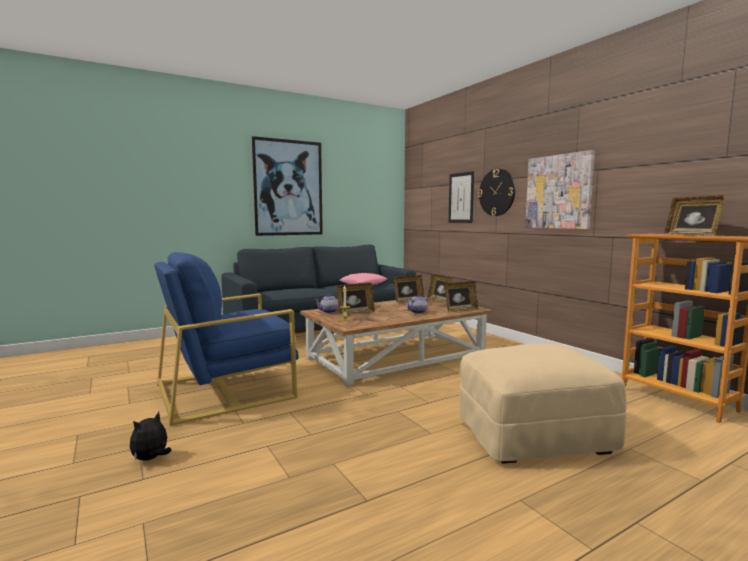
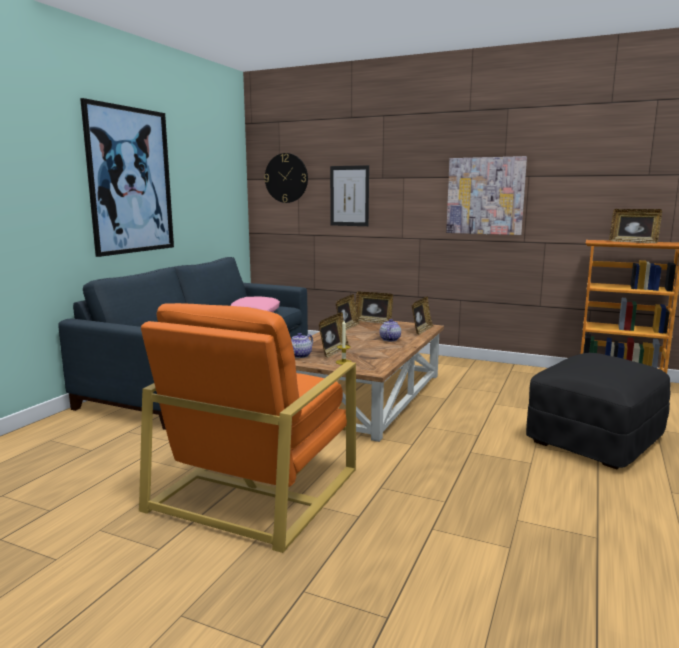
camera: 35 degrees left, 5 degrees up
(151, 459) = (347, 595): plush toy -> none
(226, 390) = (256, 487): blue armchair -> orange armchair
(497, 192) = (404, 192): wall clock -> wall clock (286, 178)
(533, 435) = (594, 439): beige ottoman -> black ottoman

